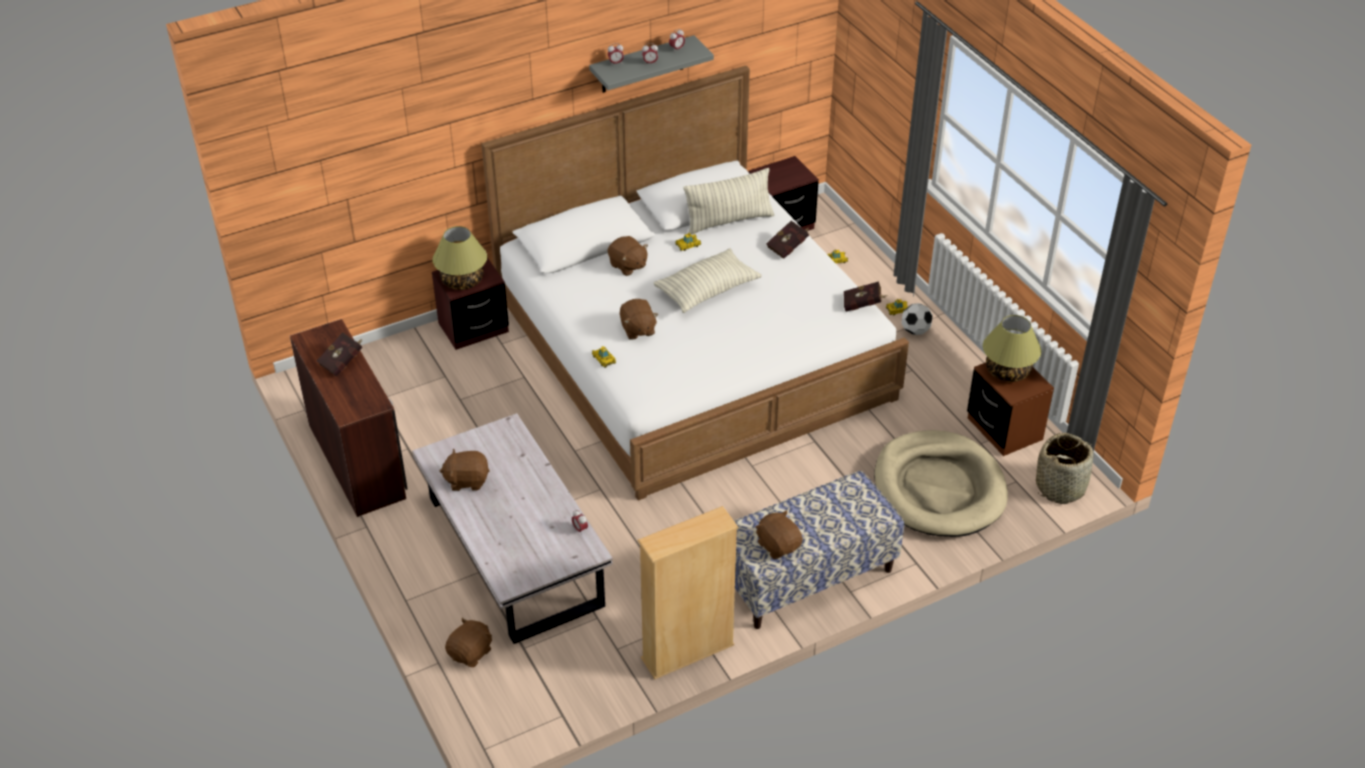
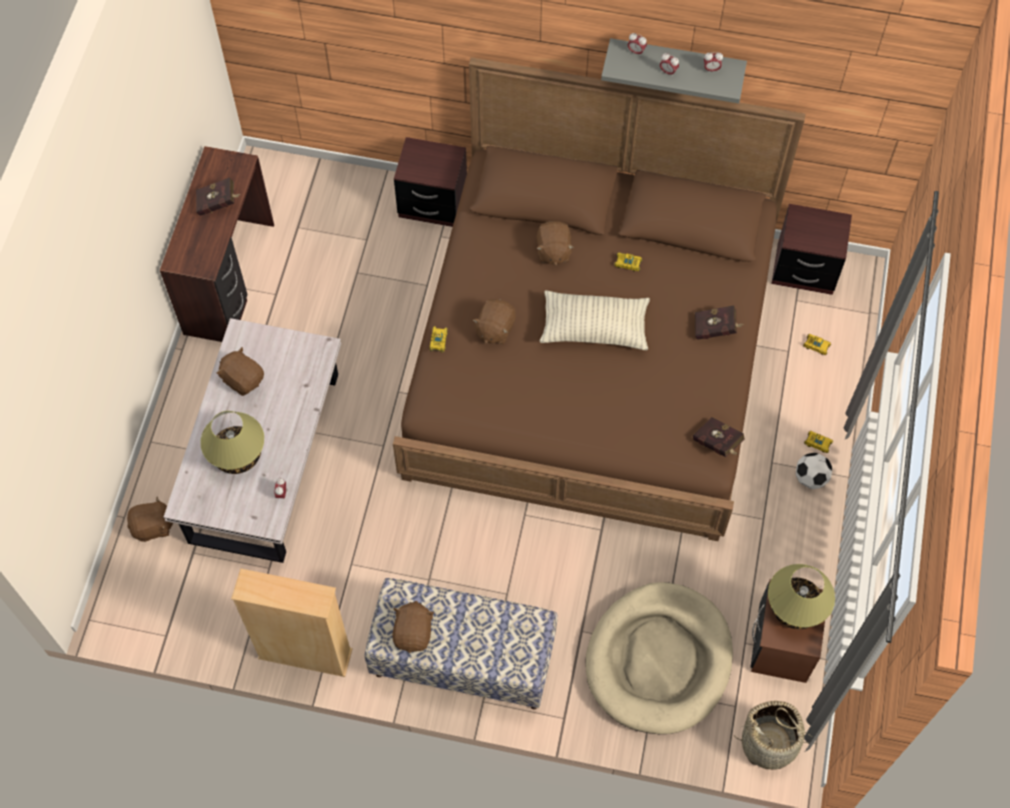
camera: 40 degrees right, 20 degrees up
(462, 281) = (420, 164): table lamp -> table lamp (237, 454)
(692, 349) = (591, 355): white bed -> brown bed
(729, 221) = (692, 260): pillow -> none

